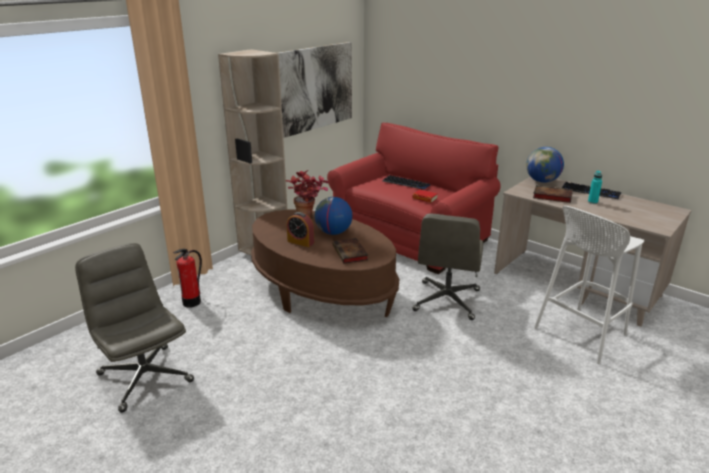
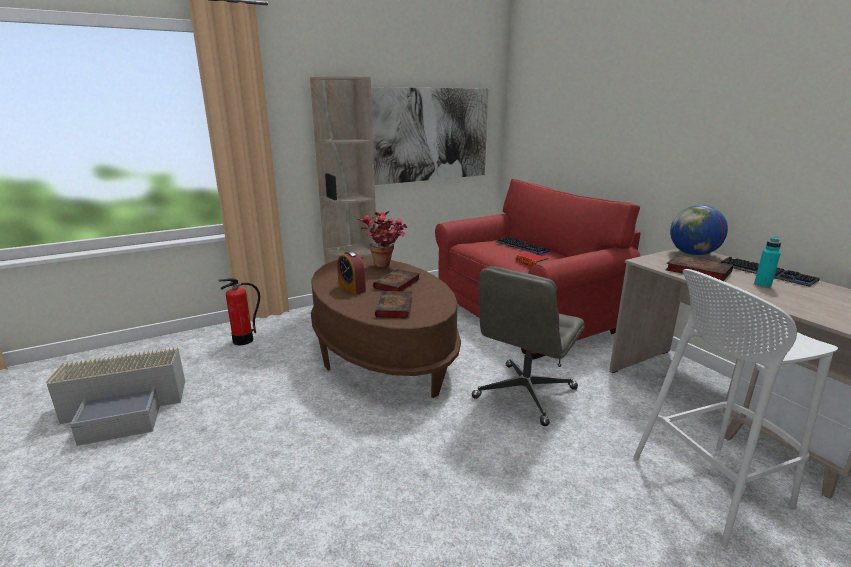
camera: 20 degrees right, 5 degrees down
(144, 377) = (126, 408): grey office chair -> grey storage box
(333, 233) = (397, 284): globe -> book

